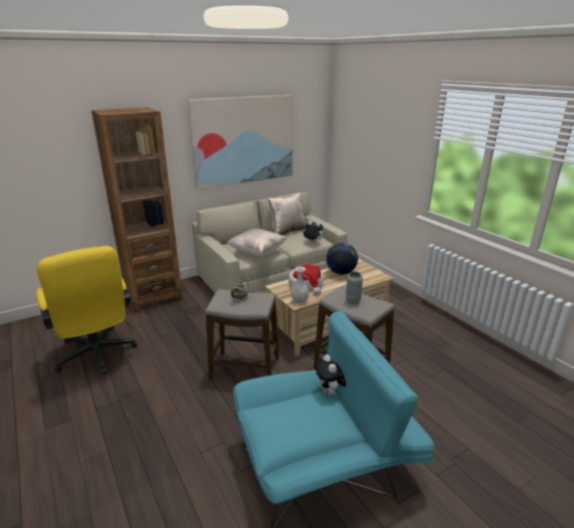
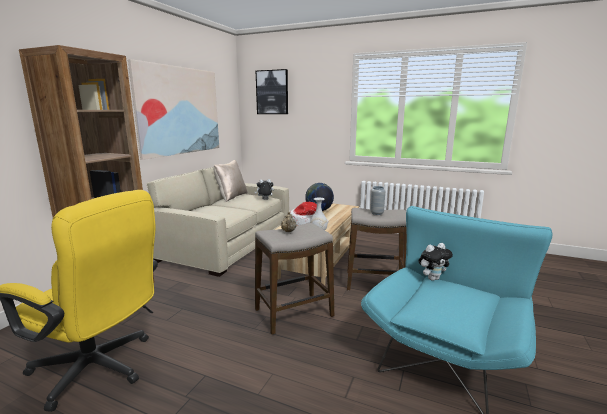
camera: 35 degrees left, 10 degrees down
(257, 252) = (227, 213): beige pillow -> none
(329, 392) = (432, 278): plush toy -> plush toy turned 60 degrees counterclockwise
(358, 116) = (272, 92): none -> picture

